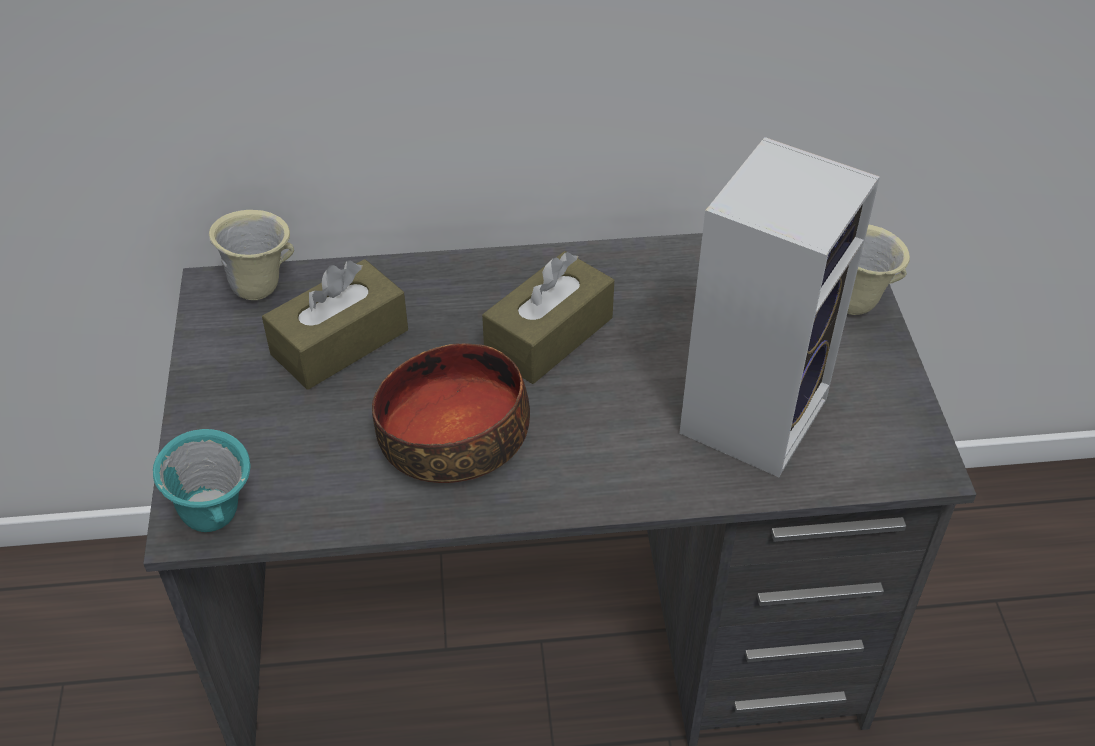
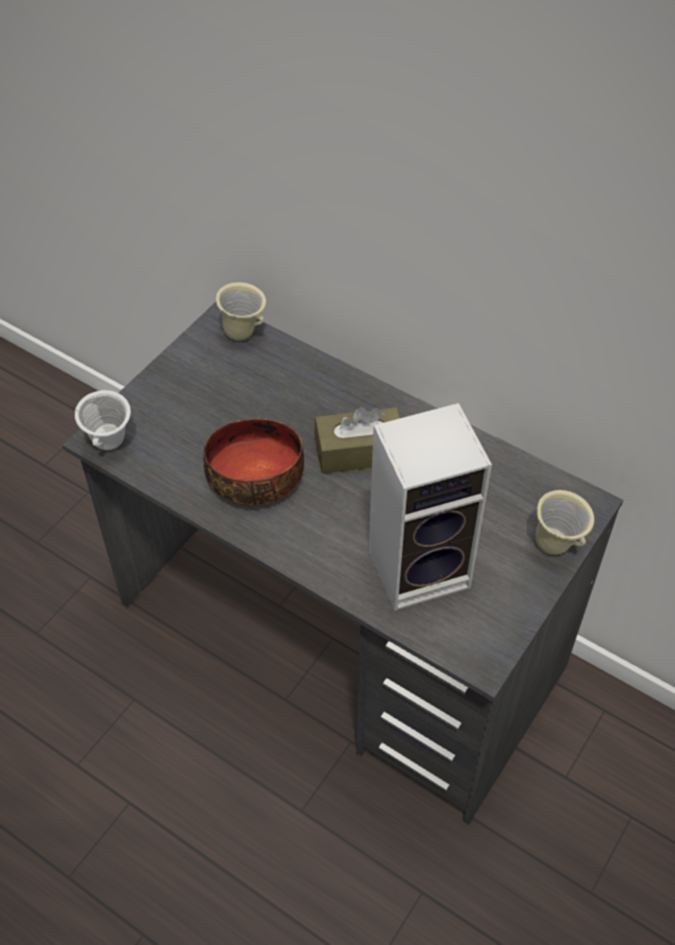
camera: 40 degrees right, 5 degrees up
(218, 519) = (110, 445): turquoise mug -> white mug
(340, 342) = (251, 388): brown tissue box -> none

